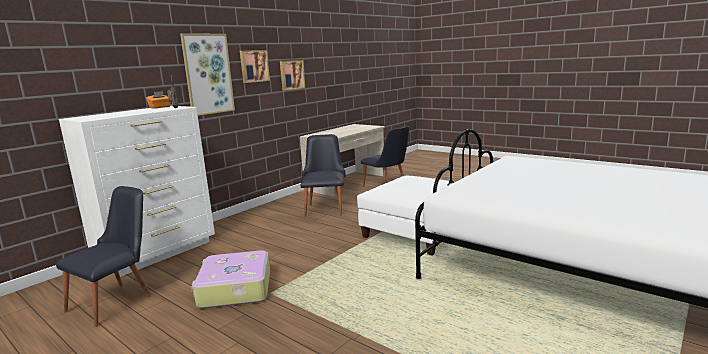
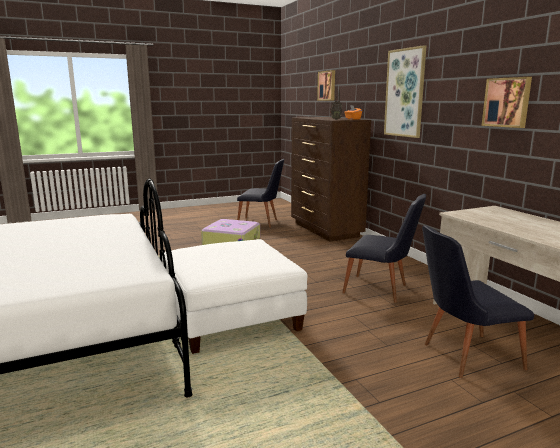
camera: 115 degrees right, 0 degrees up
(117, 300) = (261, 223): black chair -> black chair turned 45 degrees counterclockwise
(158, 252) = (325, 230): white dresser -> brown dresser
(254, 66) = (452, 85): picture -> picture (327, 85)

